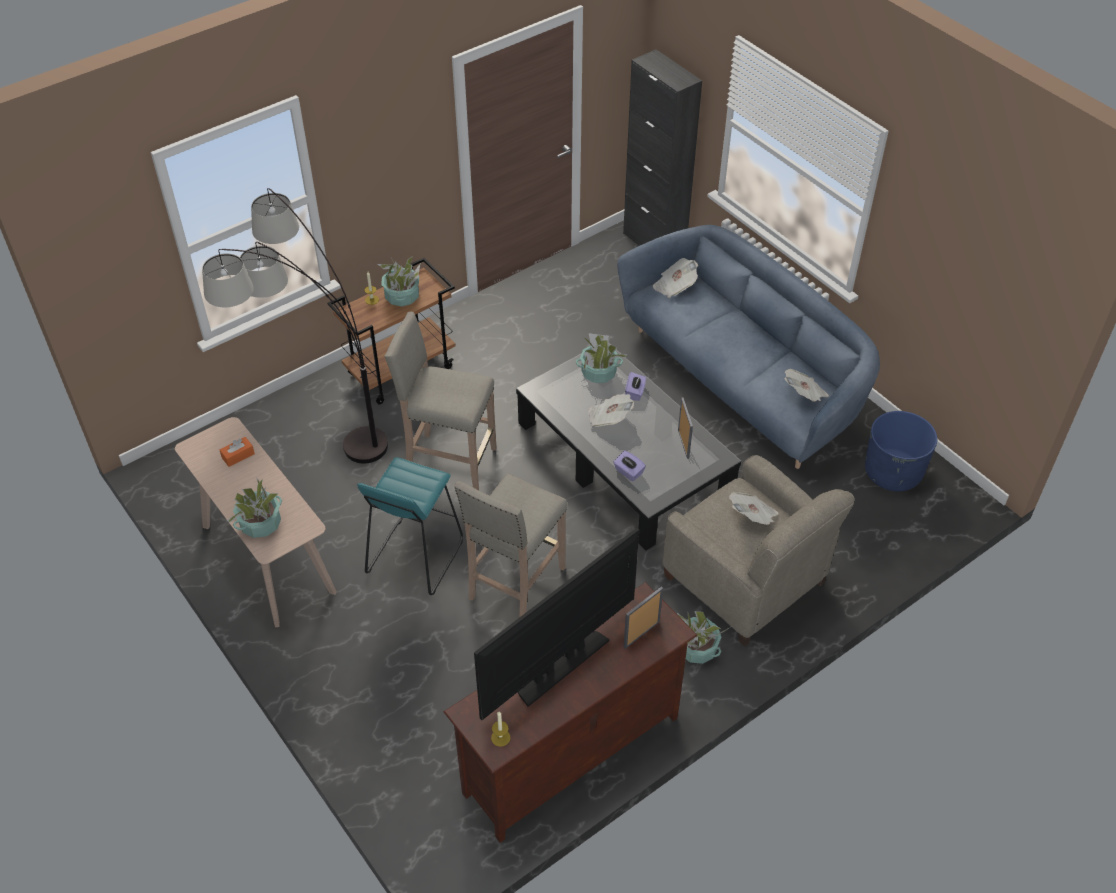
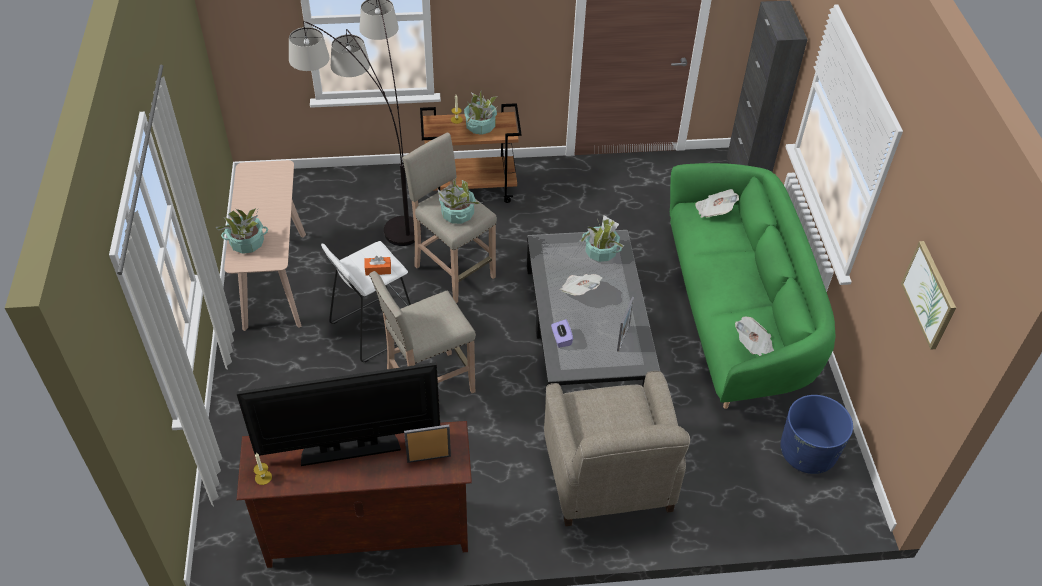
camera: 30 degrees right, 0 degrees up
(238, 456) = (272, 189): orange tissue box -> orange tissue box (378, 270)
(414, 557) = (373, 328): turquoise stool -> white stool
(635, 392) = (617, 280): purple tissue box -> none
(696, 648) = (526, 507): potted plant -> potted plant (457, 214)
(744, 379) = (736, 315): blue sofa -> green sofa
(753, 516) = (623, 420): newspaper -> none
(985, 269) = (929, 294): none -> picture

